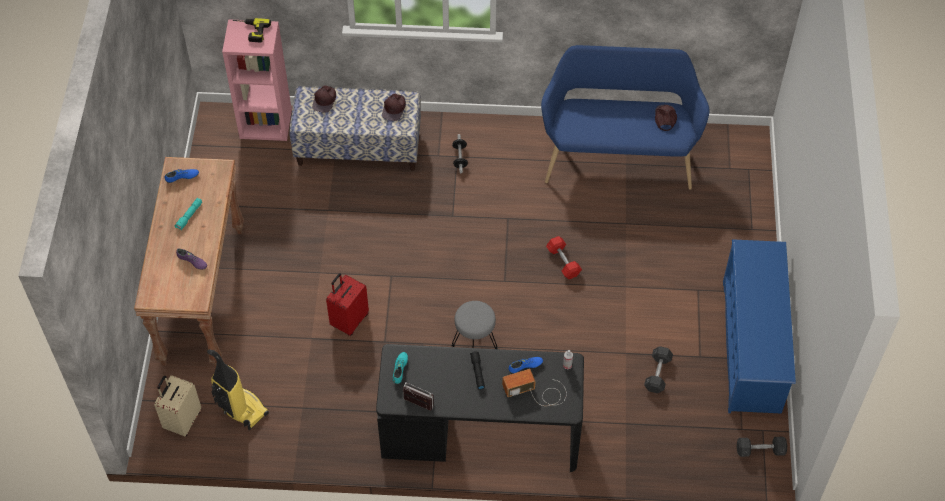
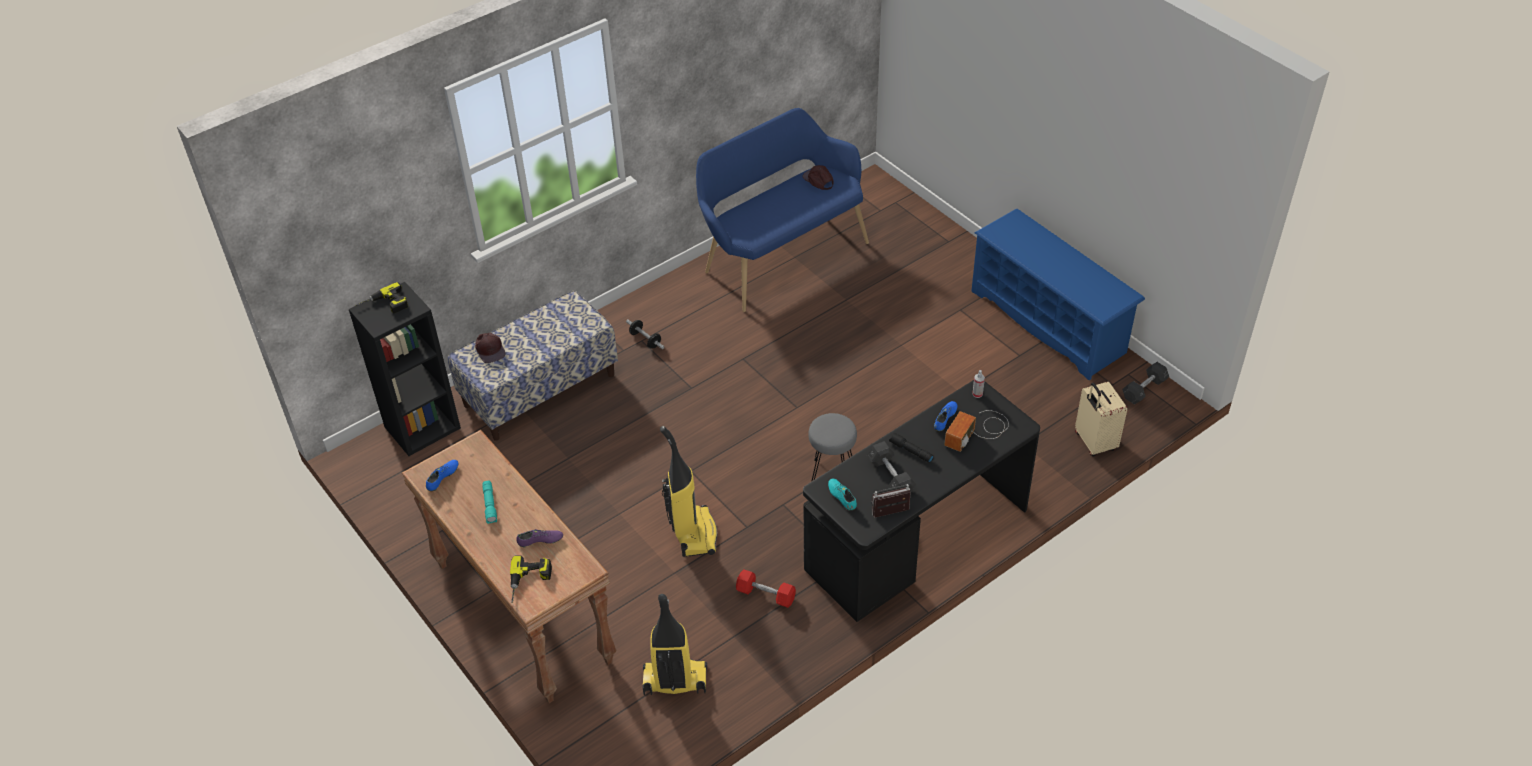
camera: 40 degrees left, 10 degrees down
(161, 284) = (530, 582): none -> power drill
(182, 420) = (627, 736): beige suitcase -> beige suitcase (1094, 442)
(266, 123) = (423, 427): pink bookcase -> black bookcase
(349, 320) = (693, 533): red suitcase -> vacuum cleaner
(394, 108) = (567, 316): brown cap -> none
(563, 262) = (829, 360): red dumbbell -> red dumbbell (766, 595)
(657, 374) = (1003, 390): grey dumbbell -> grey dumbbell (890, 476)

